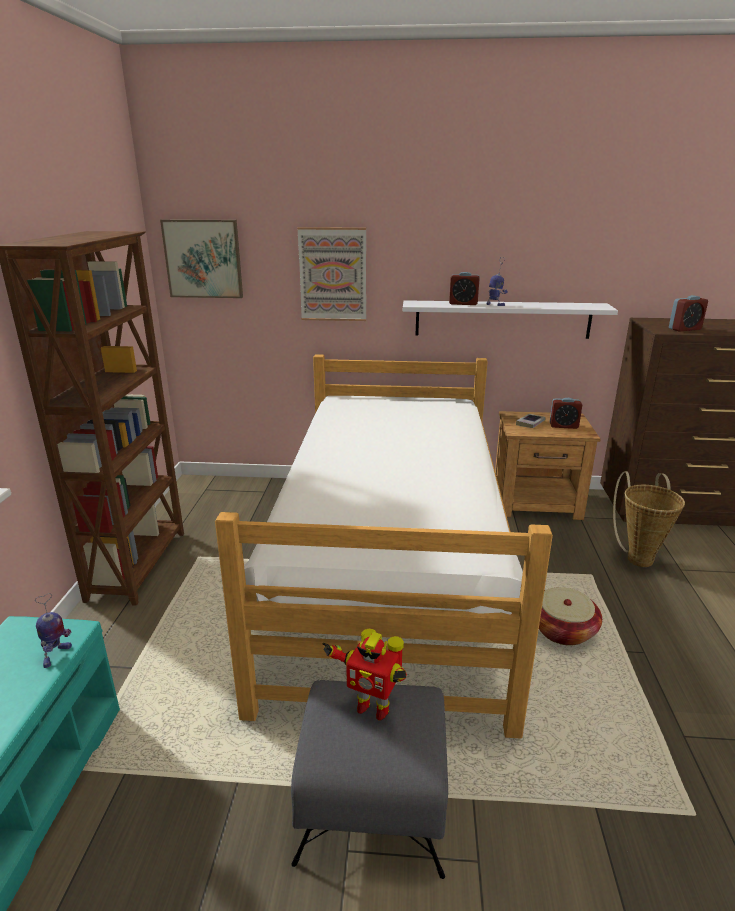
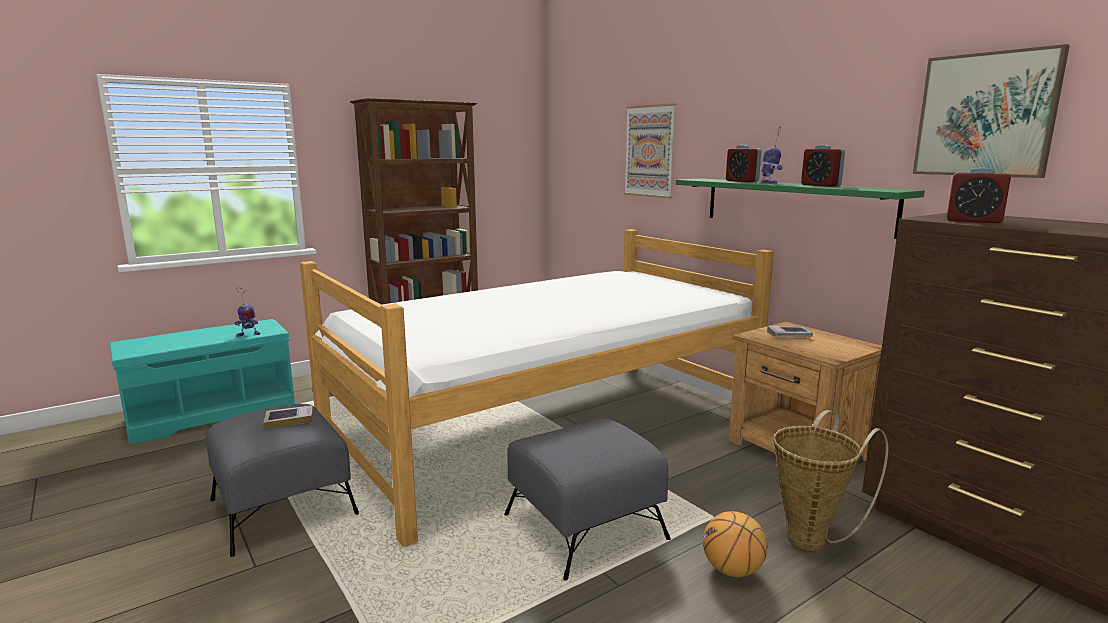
camera: 50 degrees right, 10 degrees down
(203, 259) = (572, 138): picture -> picture (985, 115)
(372, 706) = (289, 420): toy robot -> book
(502, 319) = (794, 205): white shelf -> green shelf
(562, 630) = (586, 527): basket -> grey ottoman
(563, 426) = (823, 346): alarm clock -> alarm clock (820, 185)
(654, 601) = (732, 570): none -> basketball

